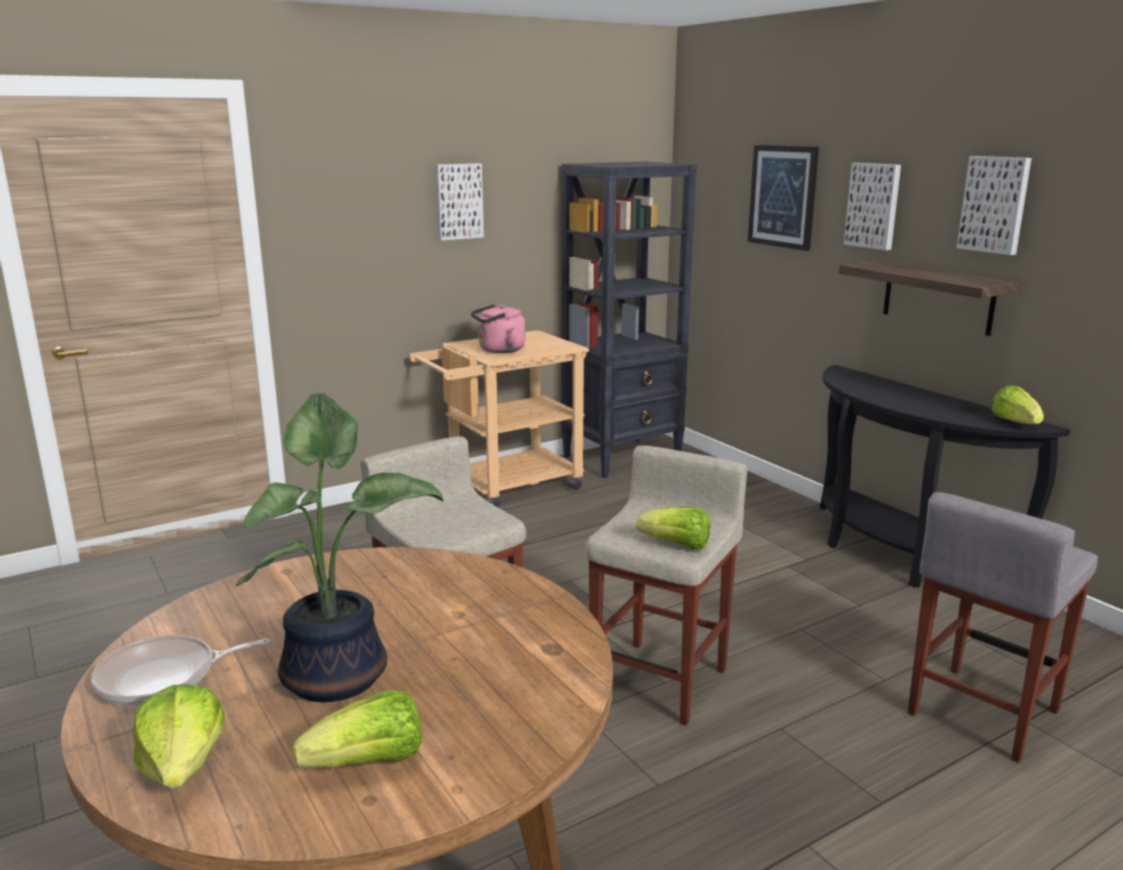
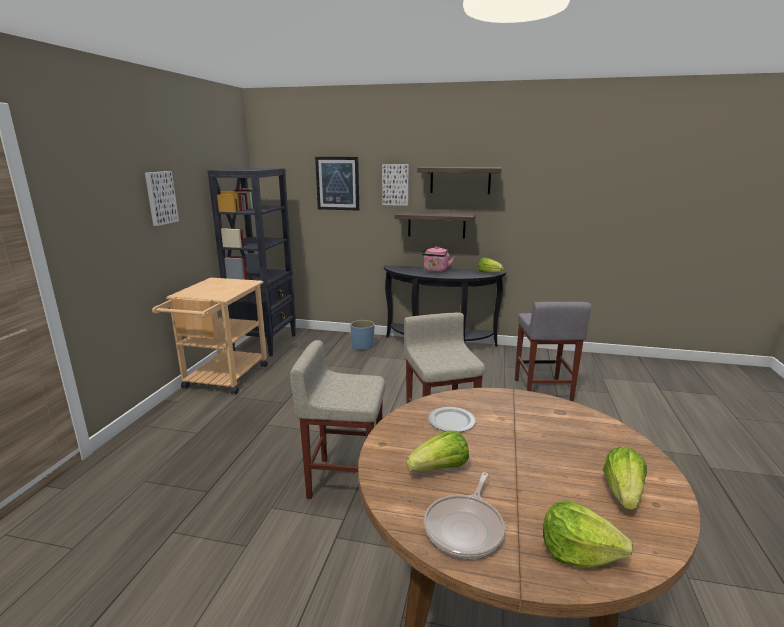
camera: 45 degrees left, 0 degrees up
(340, 673) = (525, 469): potted plant -> none
(398, 588) = (451, 422): none -> plate
(499, 350) = (215, 292): pink kettle -> pink kettle (436, 271)
(677, 545) = (461, 359): lettuce -> lettuce (440, 469)
(755, 509) = (362, 346): none -> blue planter
(995, 204) = (460, 180): picture -> shelf

